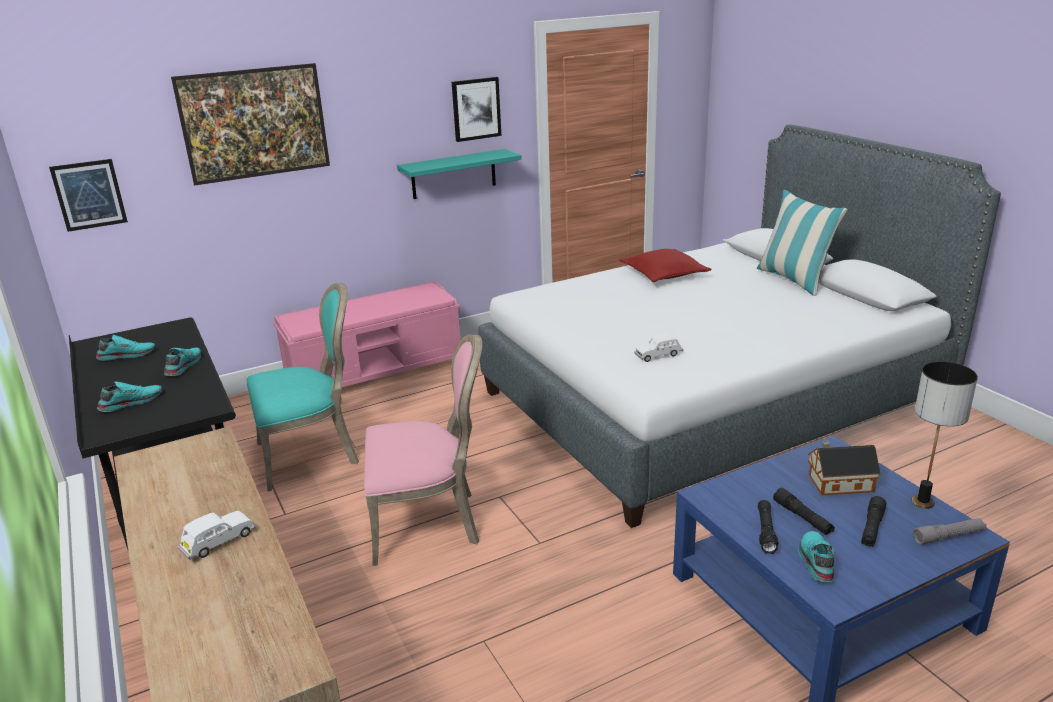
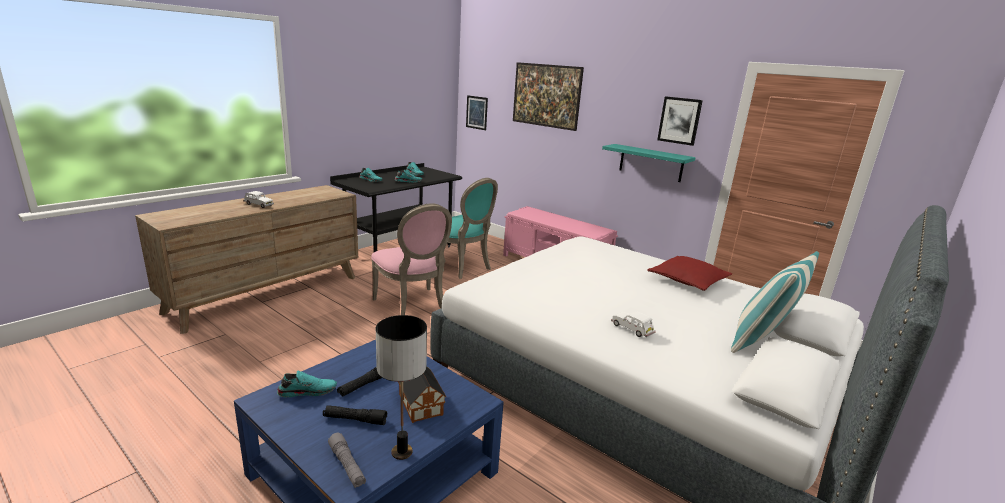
camera: 65 degrees right, 5 degrees down
(658, 355) = (525, 287): white toy car -> white toy car (632, 329)
(766, 532) = (343, 369): black flashlight -> none

